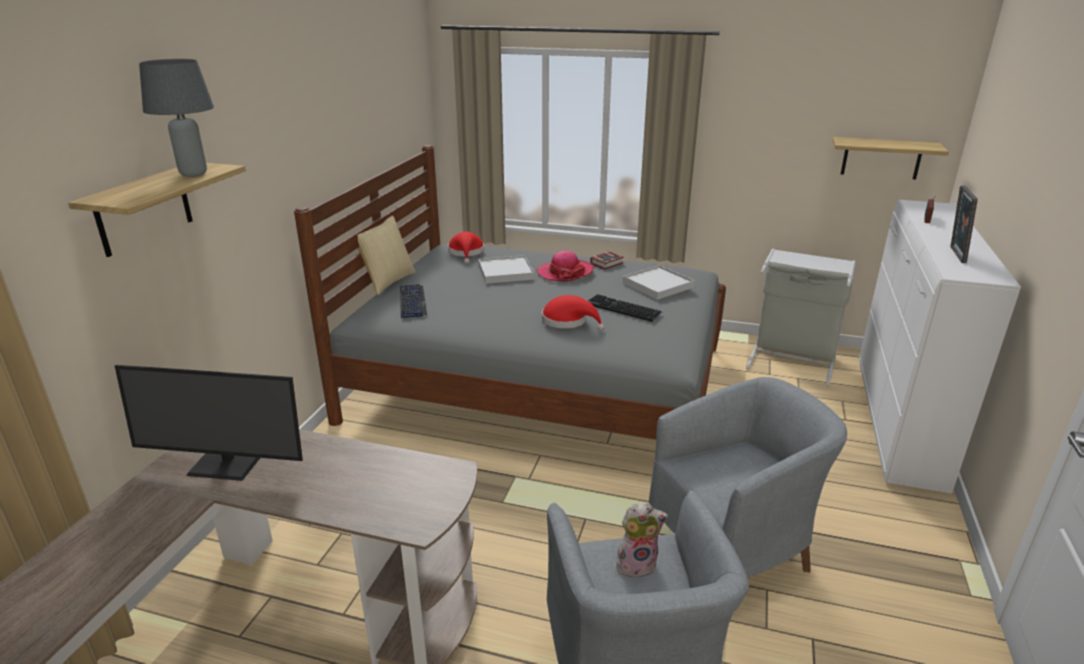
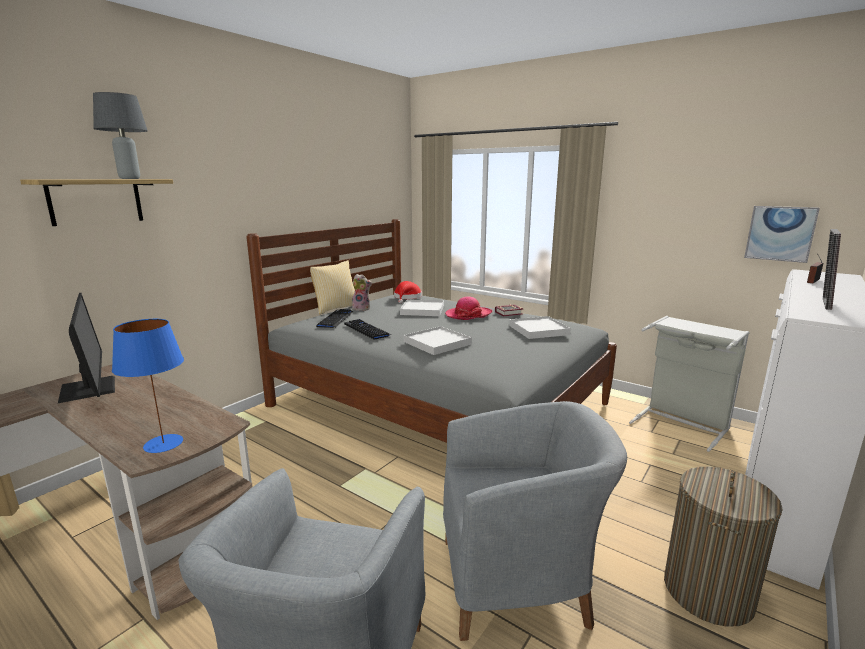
camera: 20 degrees right, 10 degrees down
(228, 461) = (90, 388): monitor -> monitor turned 150 degrees counterclockwise
(415, 507) = (162, 444): none -> blue table lamp
(568, 321) = (437, 343): red hat -> white tray
(623, 309) = (492, 341): keyboard -> keyboard (367, 330)
(637, 564) = (339, 551): plush toy -> plush toy (362, 309)
(878, 517) = (708, 592): none -> laundry basket
(881, 158) = (780, 233): shelf -> picture

